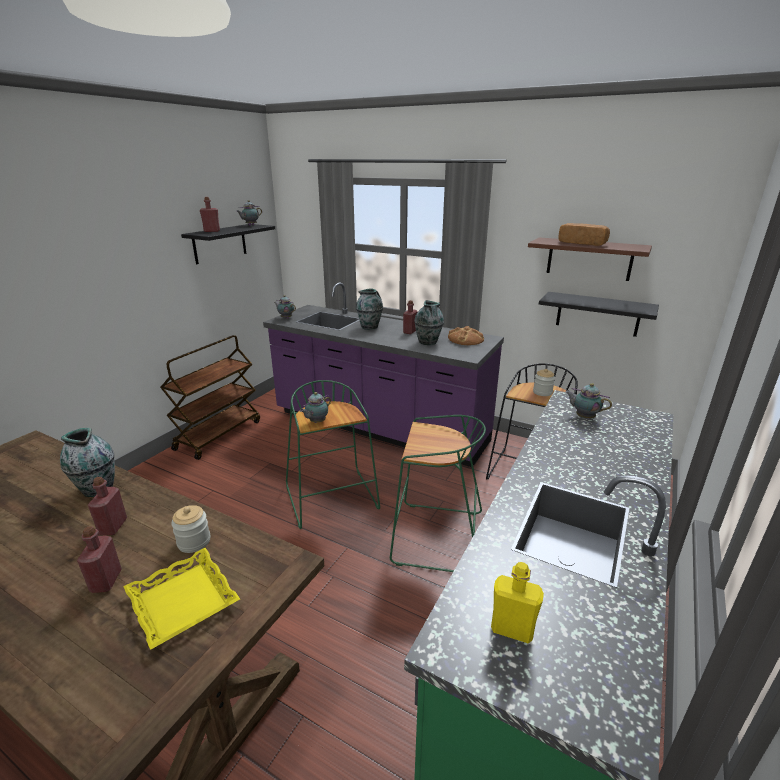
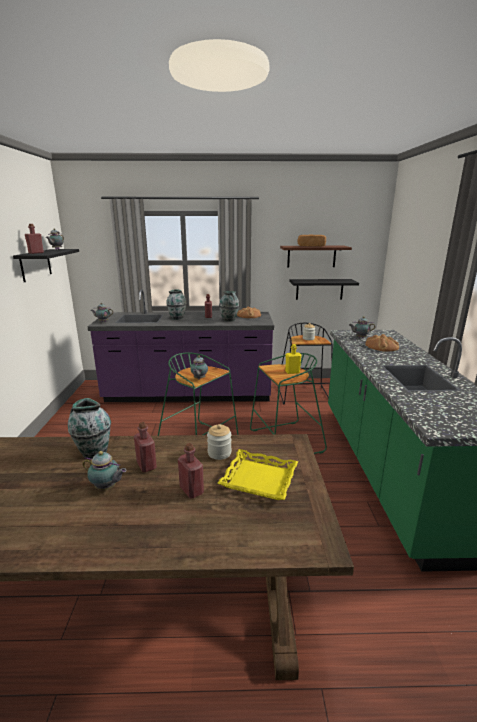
camera: 30 degrees left, 5 degrees down
(51, 539) = (107, 488): none -> teapot
(218, 434) = (61, 430): brown cart -> none
(512, 629) = (448, 414): yellow bottle -> yellow bottle (292, 372)
(598, 444) = (382, 346): none -> bread

